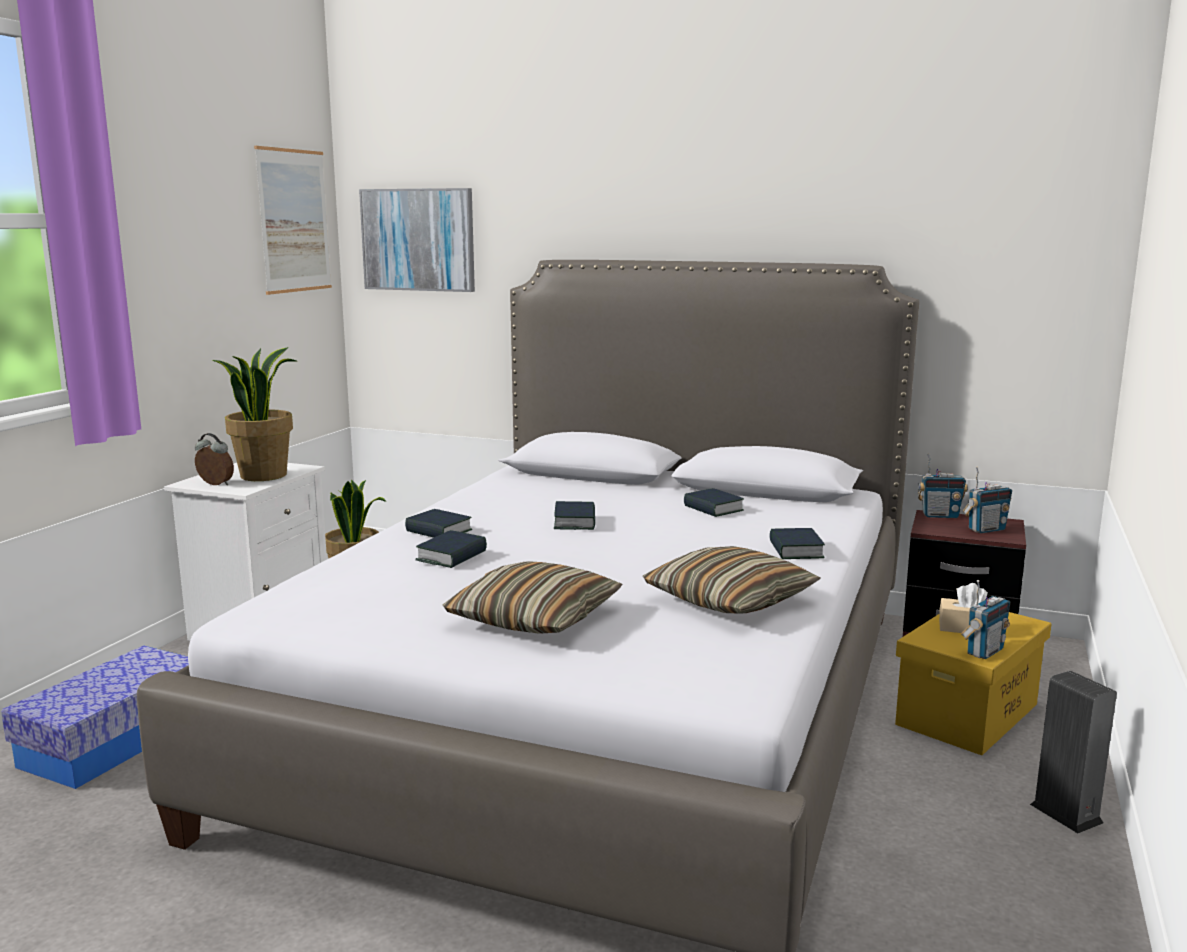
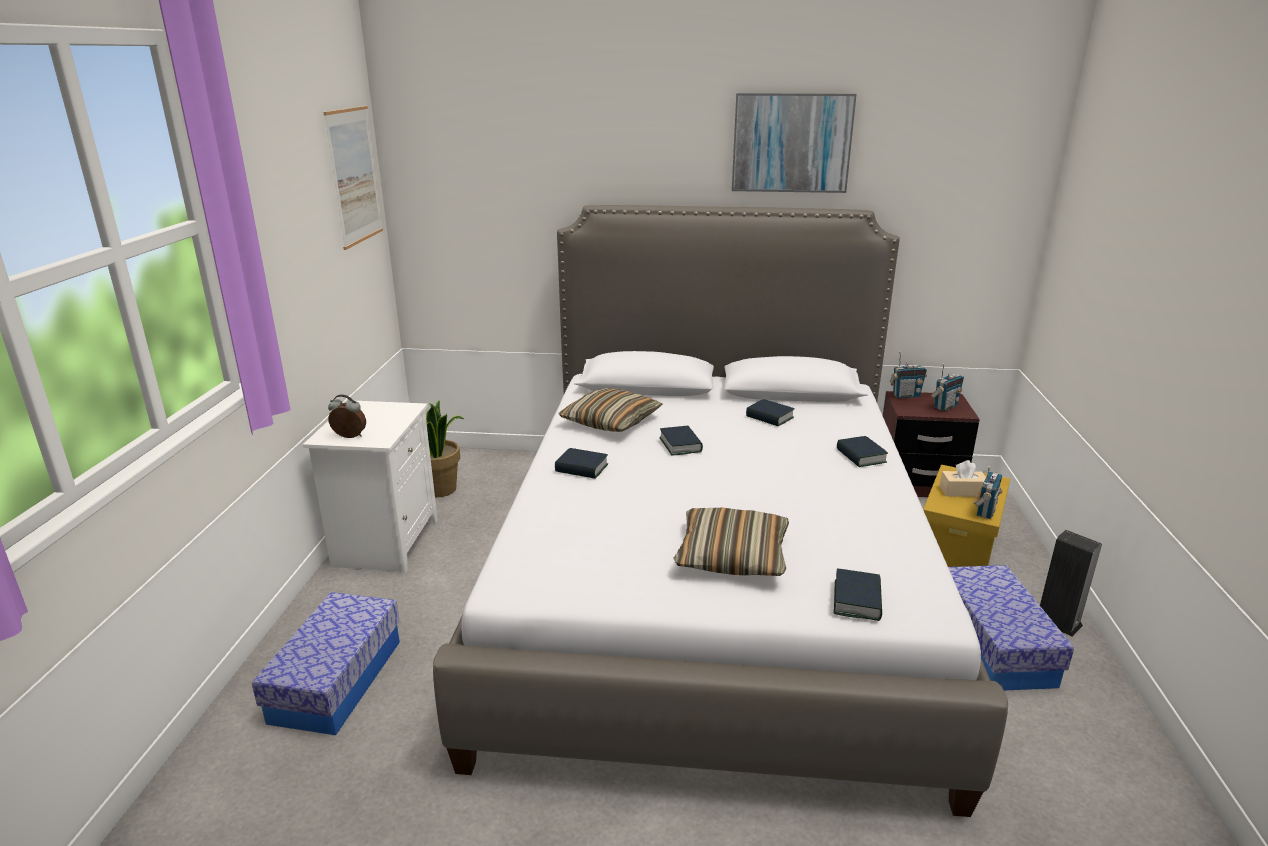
camera: 15 degrees left, 10 degrees up
(263, 475) = (383, 420): potted plant -> none
(418, 240) = (463, 185): picture -> picture (791, 143)
(452, 556) = (619, 497): book -> book (857, 600)
(729, 599) = (854, 515): pillow -> pillow (611, 421)
(947, 825) = (993, 645): none -> storage box

